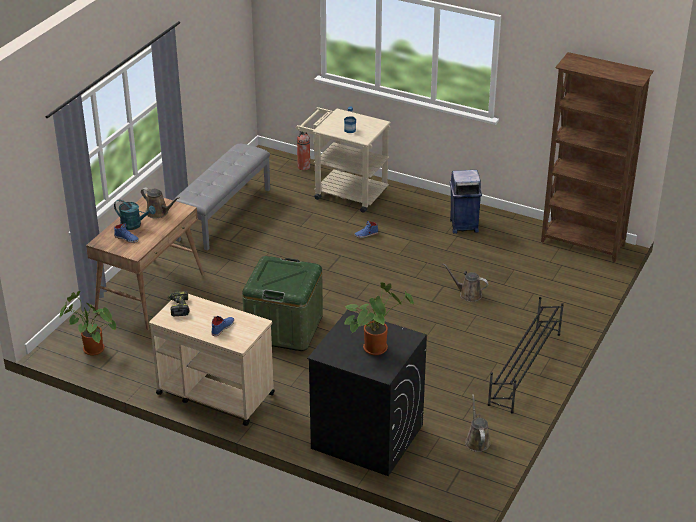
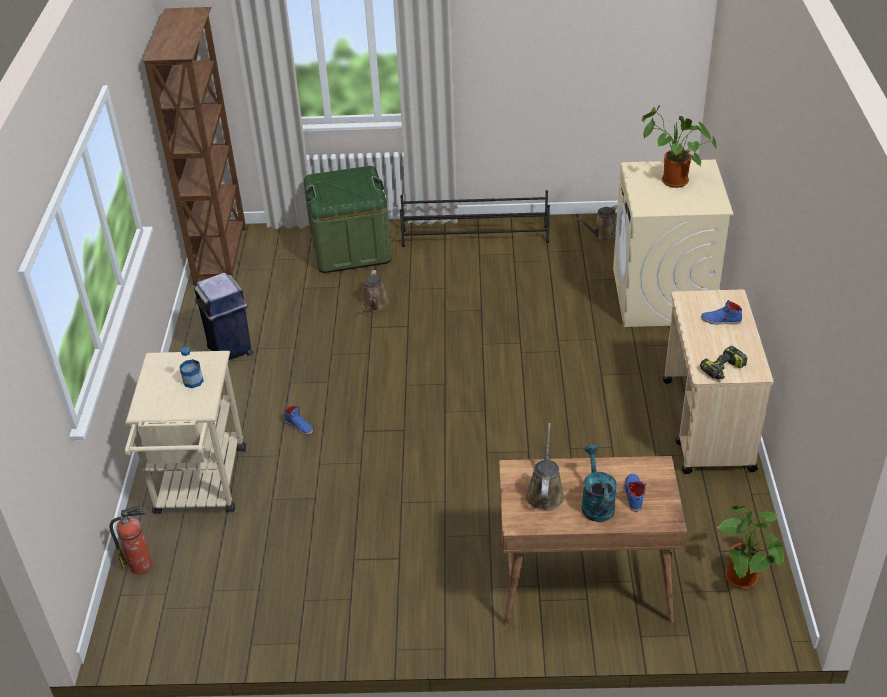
camera: 115 degrees left, 5 degrees up
(223, 214) = (332, 600): grey bench -> none
(284, 328) = (548, 419): green storage box -> green storage box (350, 248)
(366, 436) = (662, 296): black washing machine -> beige washing machine

